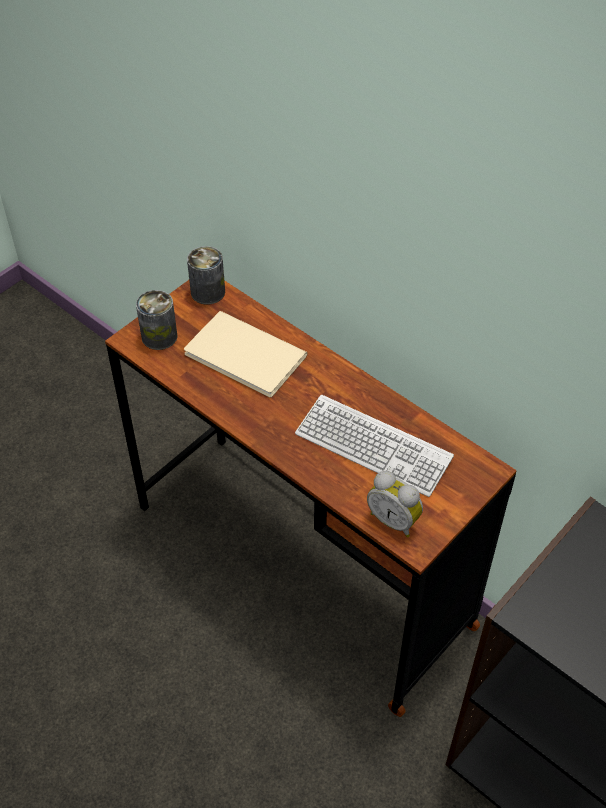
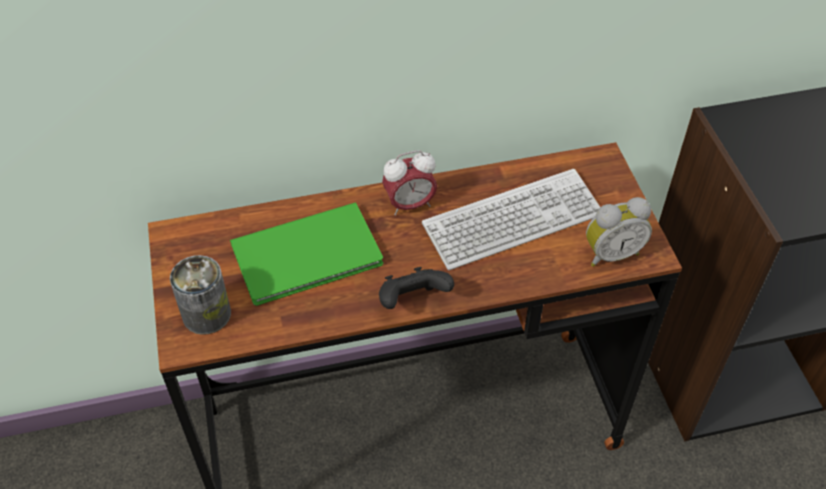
camera: 55 degrees left, 0 degrees up
(208, 292) = (186, 238): can -> none
(246, 358) = (311, 256): beige book -> green book
(253, 429) = (412, 301): none -> black game controller
(335, 382) = (409, 205): none -> alarm clock

